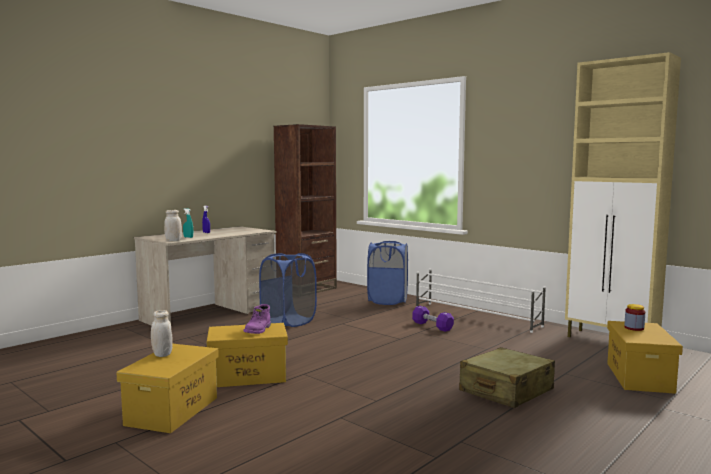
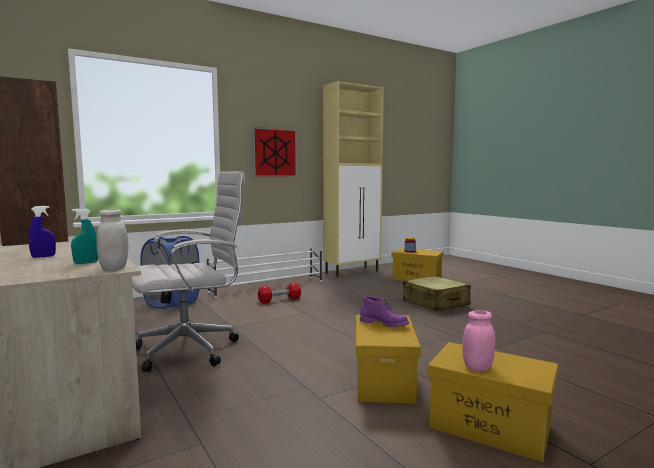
camera: 75 degrees left, 0 degrees up
(162, 354) = (477, 368): white jar -> pink jar
(288, 322) = (192, 350): blue laundry basket -> white office chair
(432, 326) = (279, 300): purple dumbbell -> red dumbbell
(523, 162) = (275, 152): none -> picture

